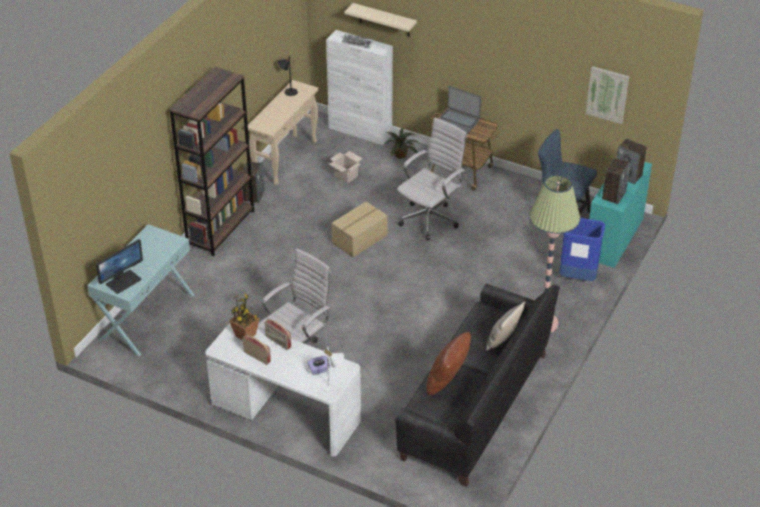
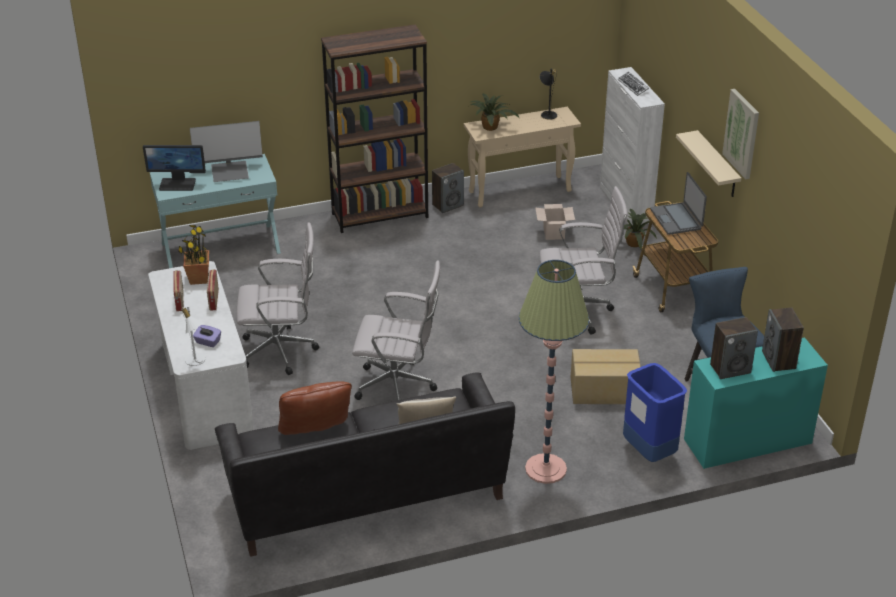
camera: 45 degrees right, 5 degrees down
(145, 251) = (230, 172): none -> monitor
(267, 120) = (491, 127): none -> potted plant
(360, 239) = (484, 291): cardboard box -> cardboard box (604, 391)
(384, 20) = (663, 67): beige shelf -> beige shelf (717, 165)
(399, 331) = (399, 387): none -> white office chair
(607, 94) = (812, 245): picture -> picture (742, 133)

